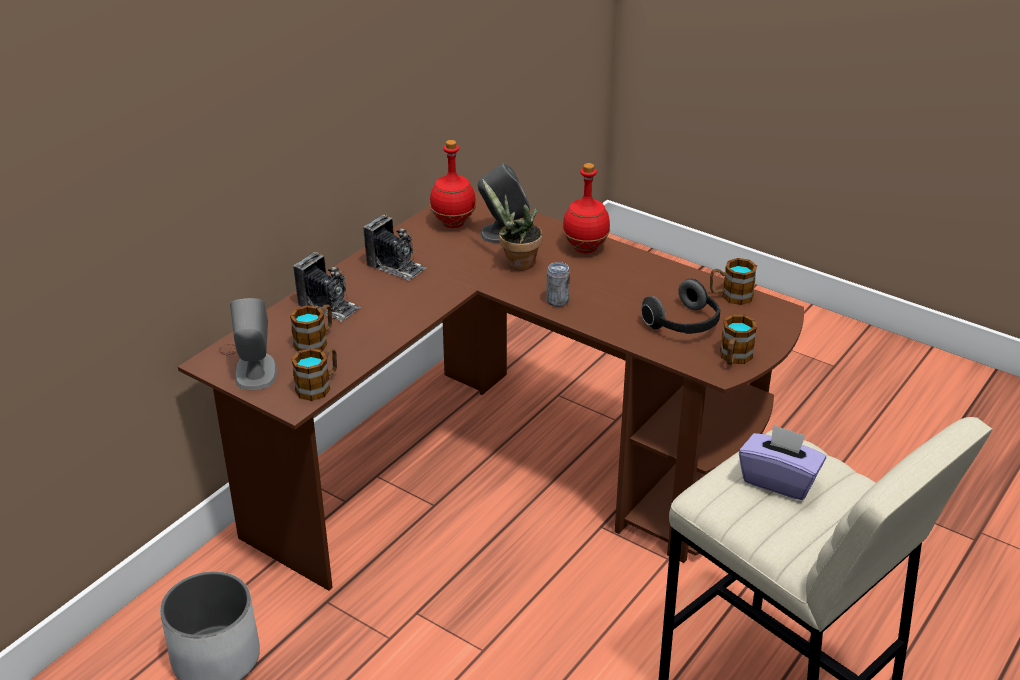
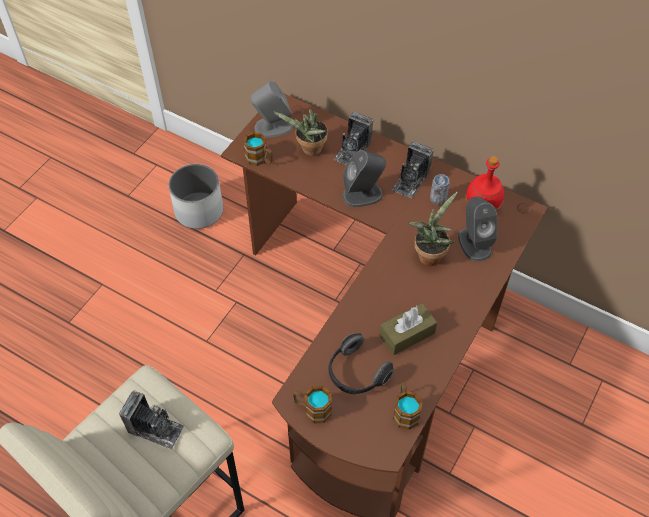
camera: 85 degrees right, 20 degrees up
(315, 341) = (309, 150): mug -> potted plant
(410, 303) = (363, 194): none -> grey speaker
(557, 301) = (378, 285): can -> can (438, 199)
(586, 248) = (462, 301): red bottle -> none
(629, 287) = (407, 334): none -> brown tissue box
(779, 480) = (155, 428): purple tissue box -> camera

